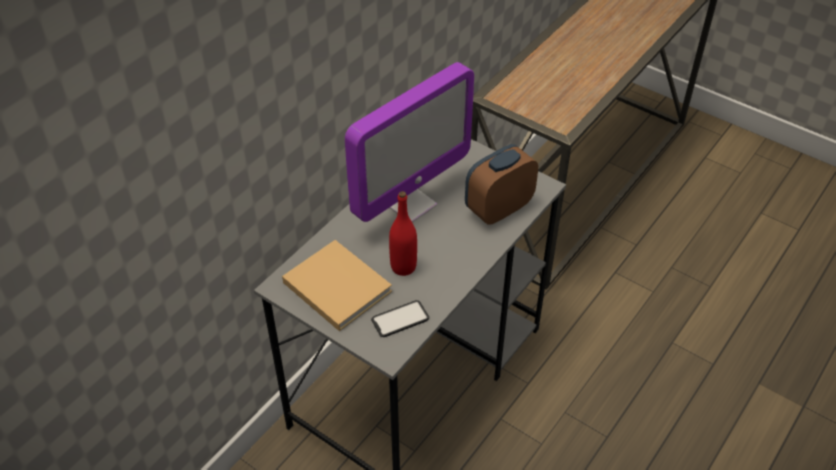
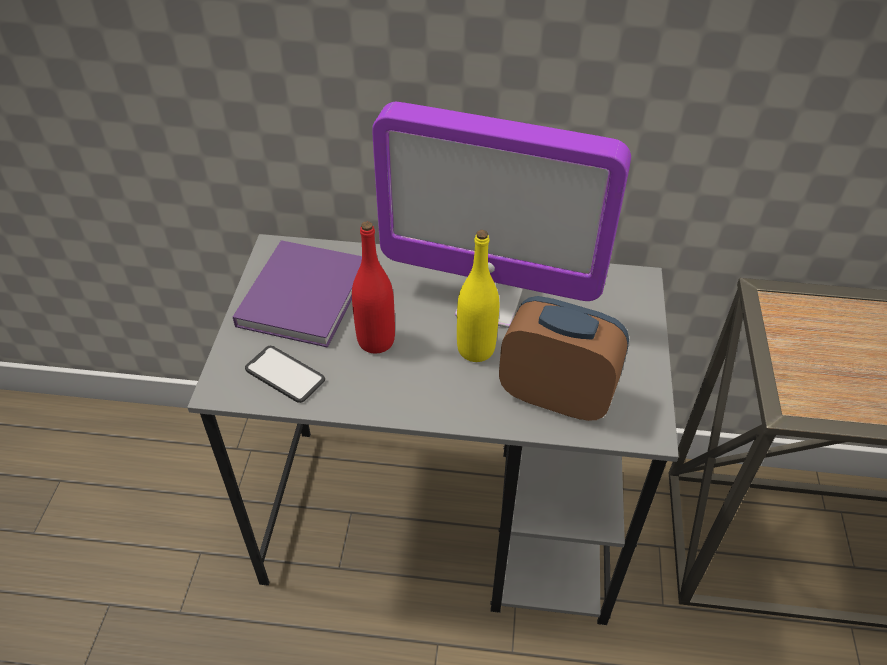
camera: 60 degrees right, 0 degrees up
(335, 285) = (305, 293): beige book -> purple book
(442, 226) = (476, 349): none -> yellow bottle

